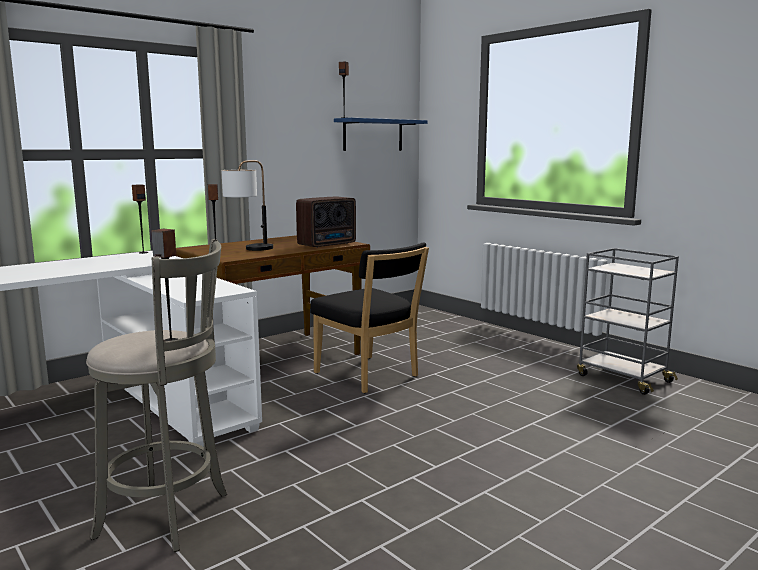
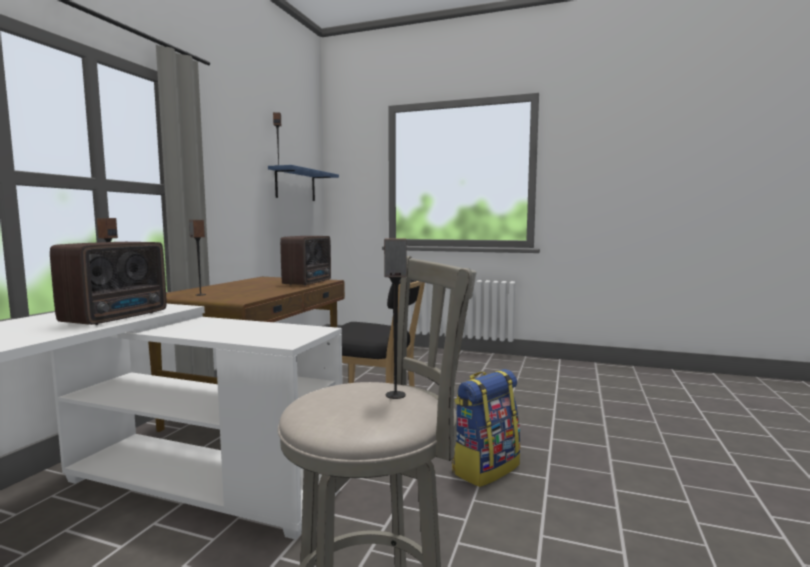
camera: 30 degrees left, 5 degrees down
(122, 264) = (119, 317): none -> radio
(249, 250) = (241, 292): table lamp -> none
(392, 445) = (485, 468): none -> backpack
(622, 378) = (553, 370): grey cart -> none

